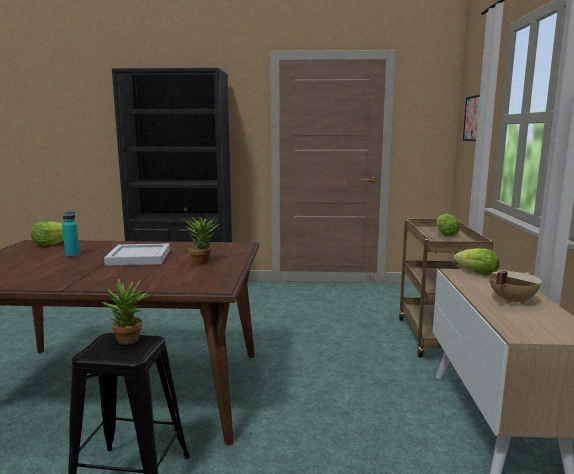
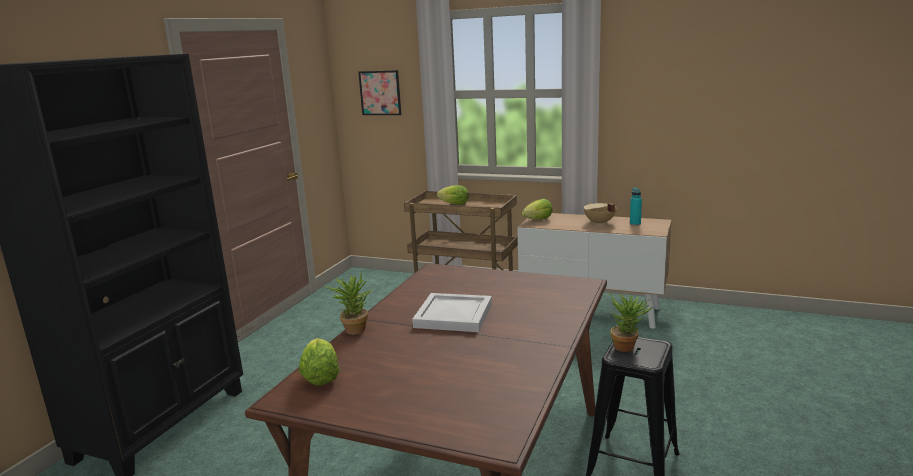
camera: 70 degrees left, 5 degrees up
(72, 255) = (408, 355): turquoise bottle -> turquoise bottle (635, 224)
(202, 261) = (494, 286): potted plant -> potted plant (353, 329)

